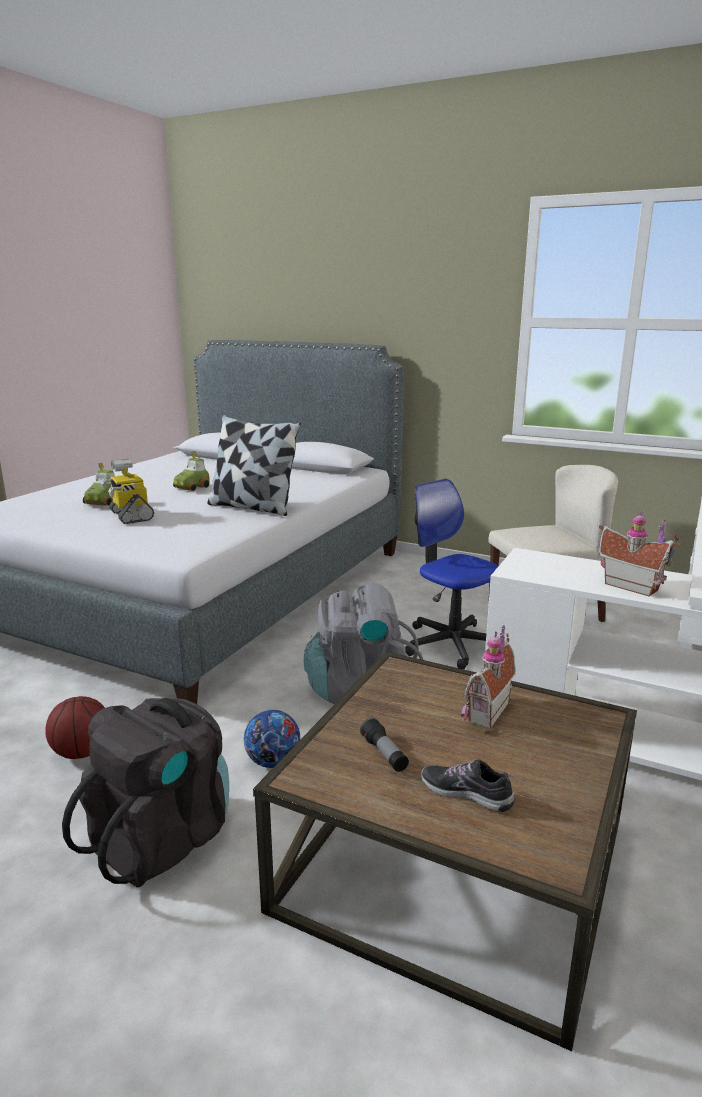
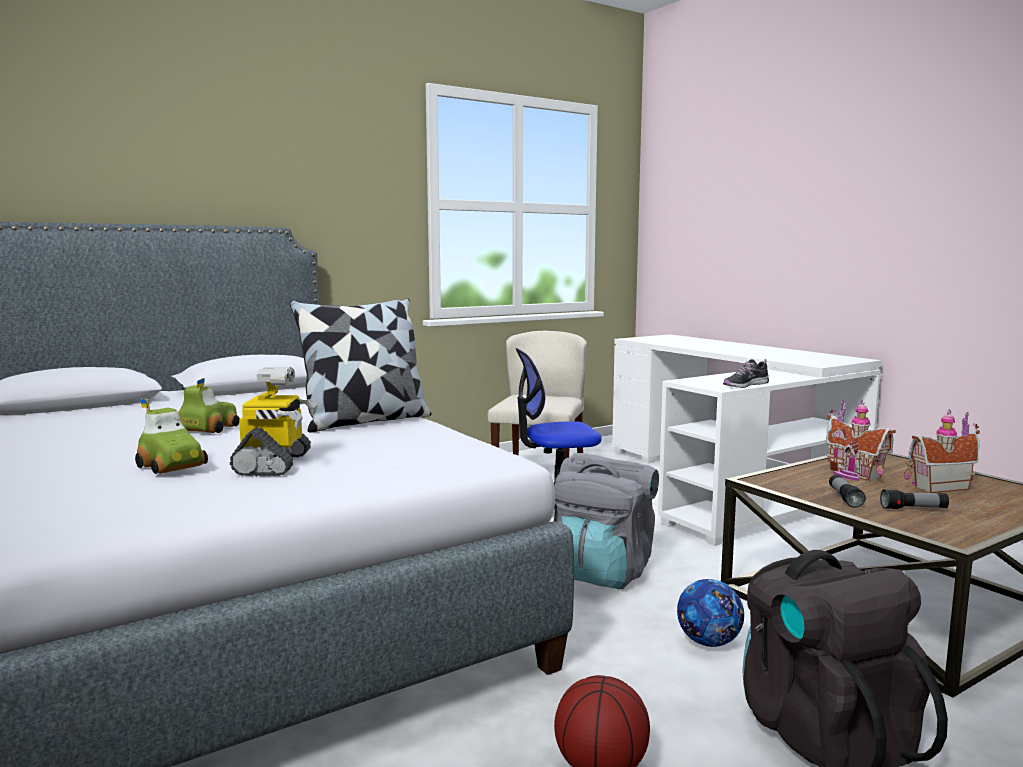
camera: 60 degrees left, 10 degrees down
(130, 516) = (275, 464): toy robot -> toy robot turned 90 degrees counterclockwise
(192, 487) = (208, 429): toy car -> toy car turned 135 degrees counterclockwise
(383, 713) = (844, 498): none -> flashlight
(466, 793) = (972, 499): shoe -> shoe (745, 385)
(632, 585) = (772, 377): toy house -> toy house (937, 487)

